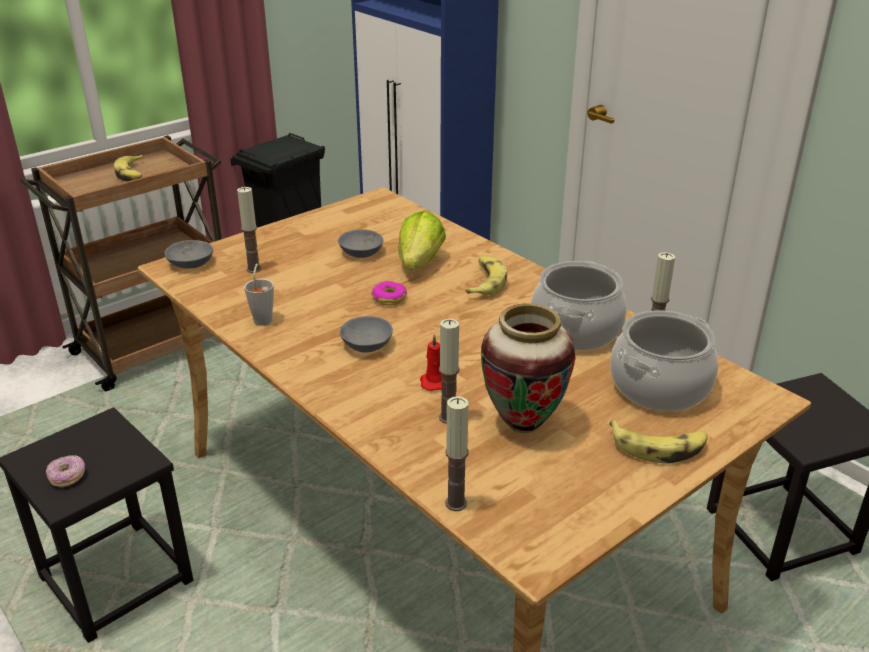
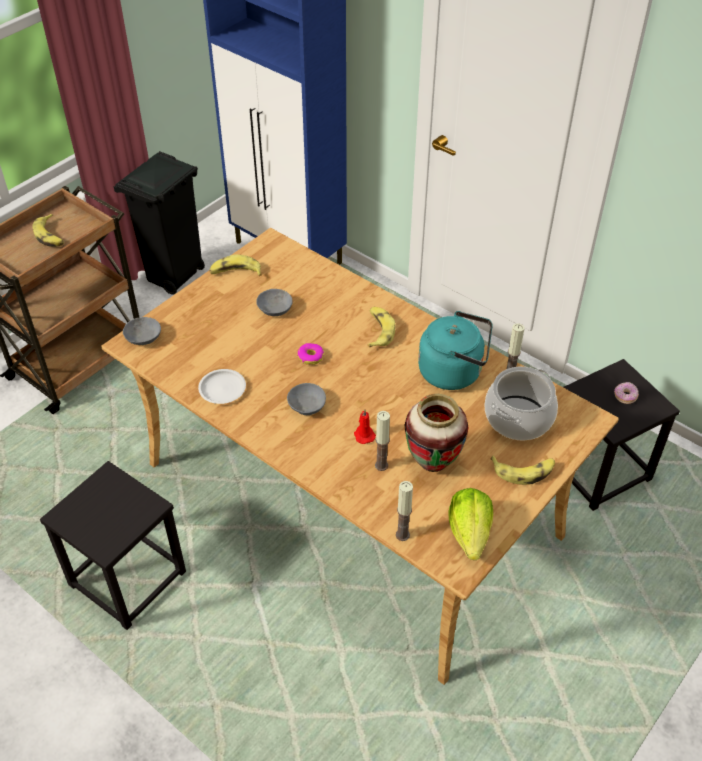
camera: 10 degrees left, 15 degrees up
(67, 477) = (100, 528): donut -> donut (625, 396)
(253, 269) = (196, 338): candle -> none
(263, 318) = (222, 389): grey cup -> white plate
(327, 218) = (235, 272): none -> banana
(419, 263) = (323, 316): lettuce -> lettuce (470, 533)
(576, 330) = (454, 372): cooking pot -> turquoise kettle

